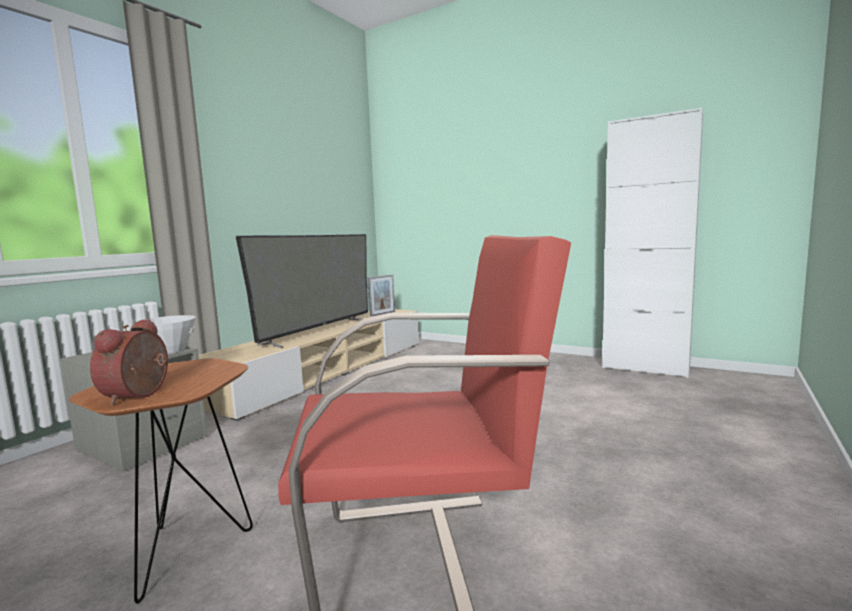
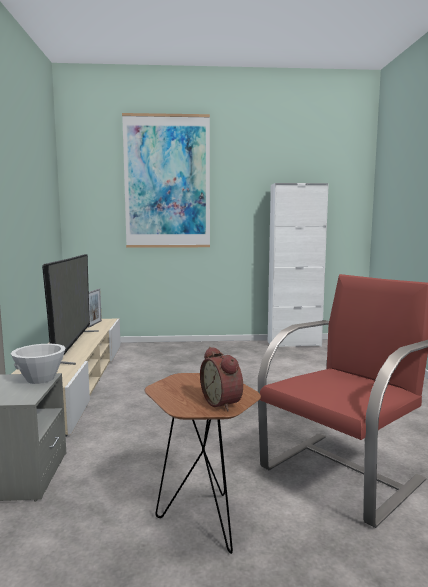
camera: 35 degrees left, 0 degrees up
(477, 144) = (167, 182): none -> picture

